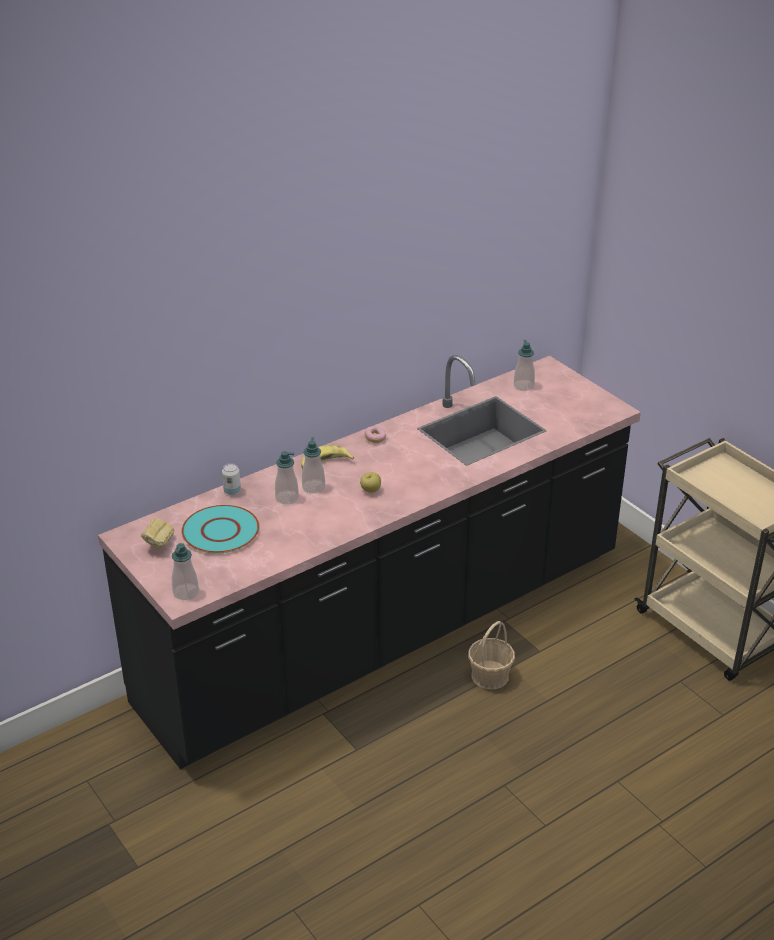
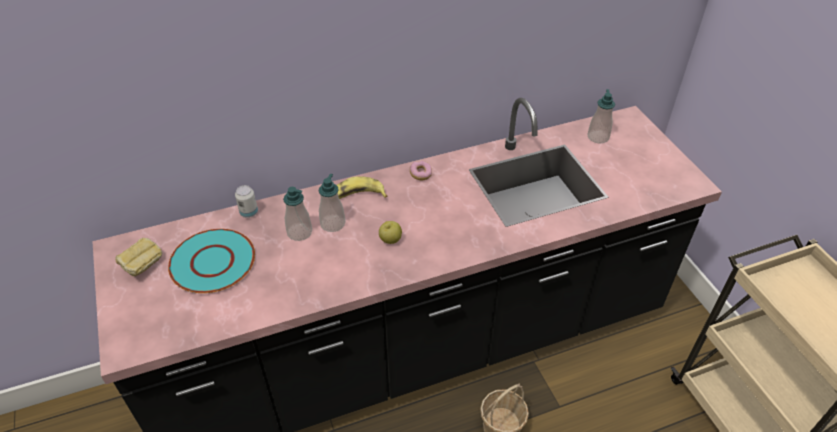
camera: 15 degrees right, 10 degrees up
(186, 592) = (135, 339): soap dispenser -> none

